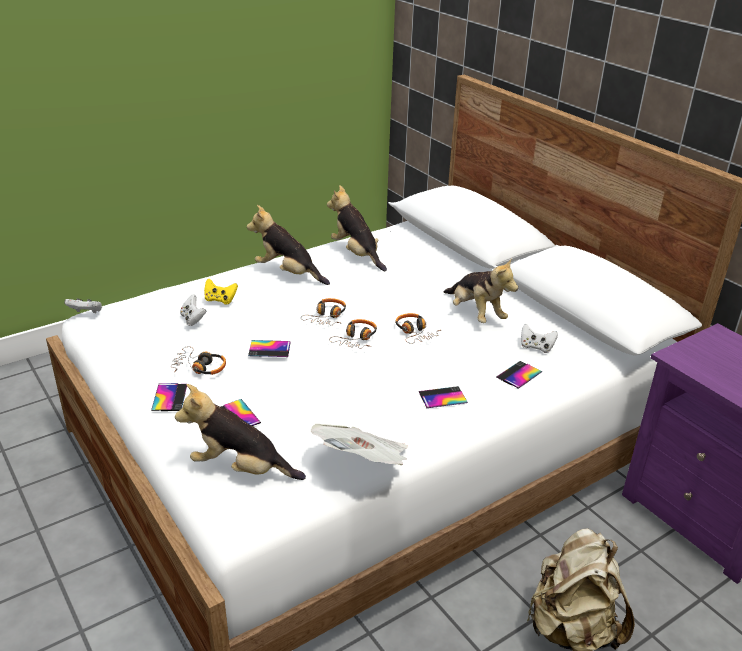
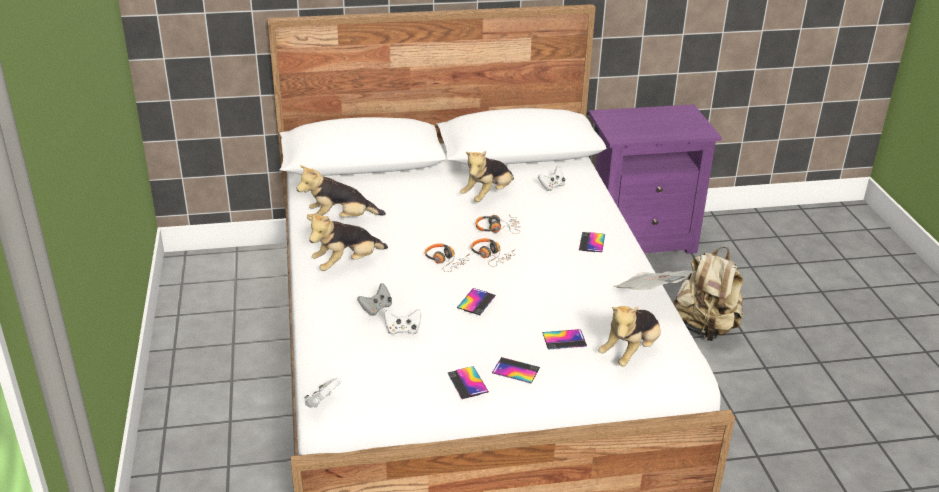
camera: 65 degrees left, 0 degrees up
(199, 367) = (479, 345): headphones -> none
(220, 300) = (376, 308): yellow game controller -> grey game controller
(475, 314) = (488, 195): plush toy -> plush toy turned 135 degrees clockwise
(519, 375) = (581, 204): phone -> phone (467, 382)

